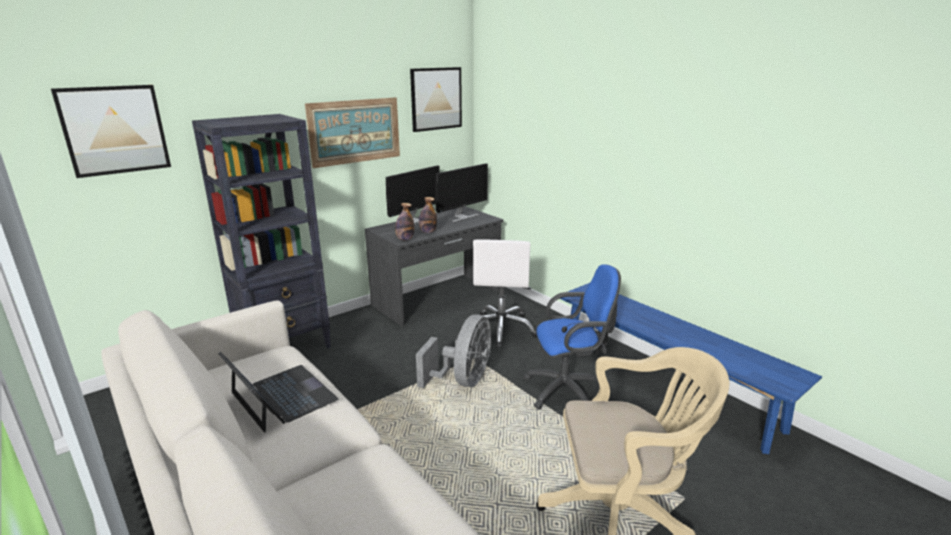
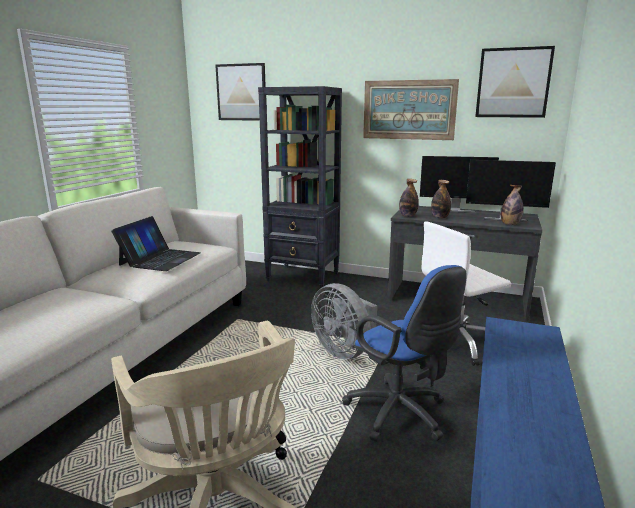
camera: 60 degrees right, 5 degrees down
(463, 380) = (344, 351): grey fan -> grey fan turned 60 degrees clockwise
(479, 221) = (510, 224): none -> bottle

